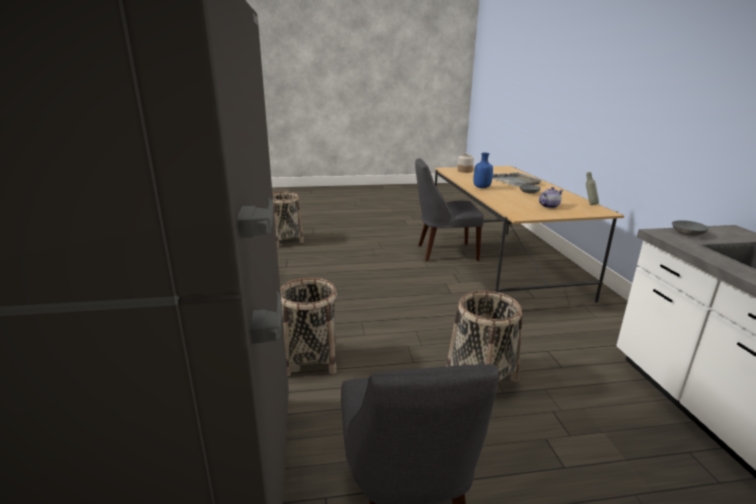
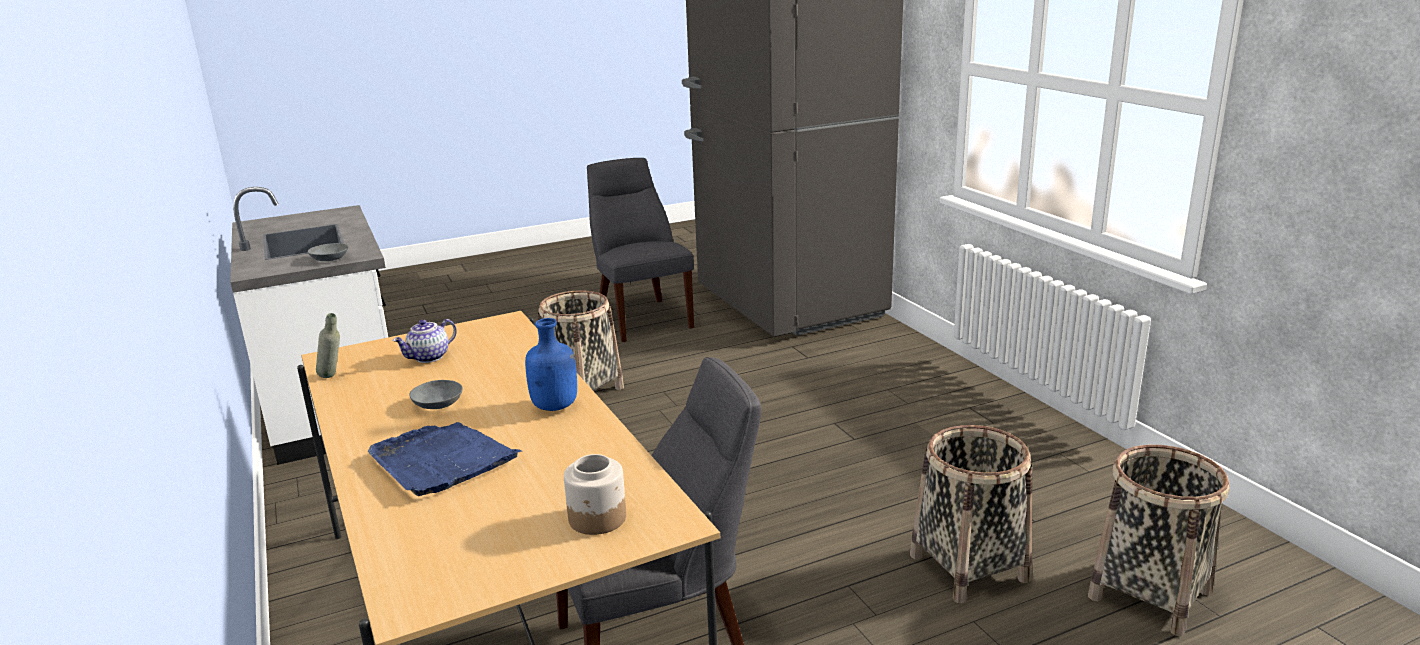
camera: 165 degrees right, 0 degrees up
(311, 359) = (783, 373): basket -> basket (968, 567)
(515, 181) = (443, 461): grey tray -> blue tray

